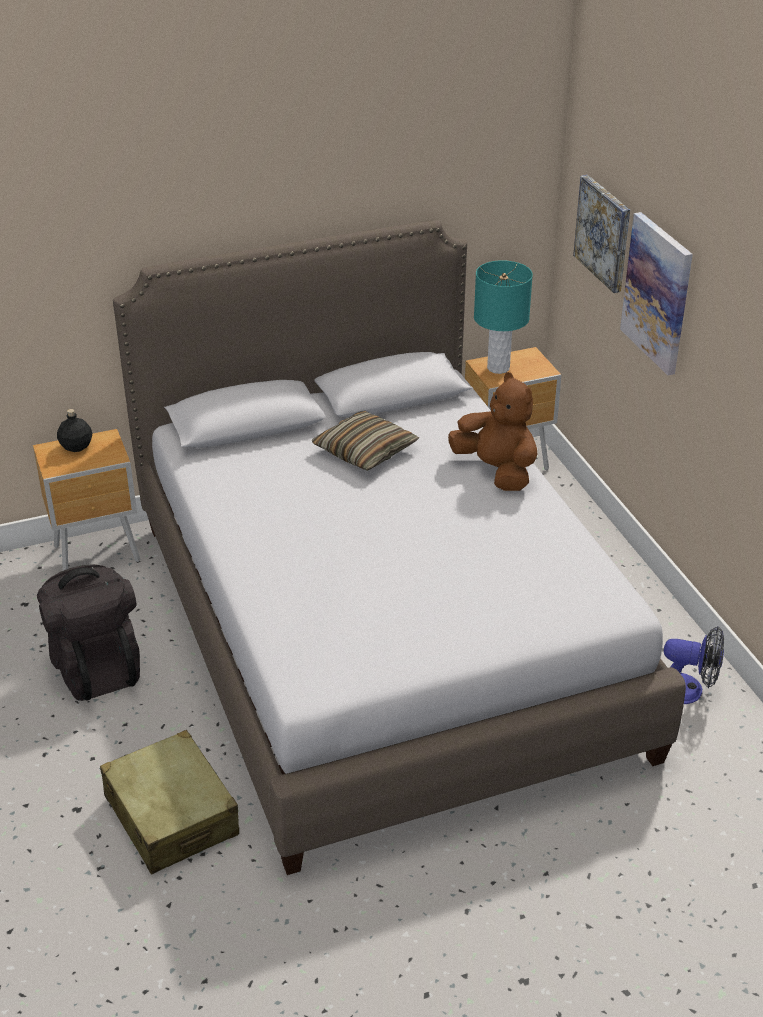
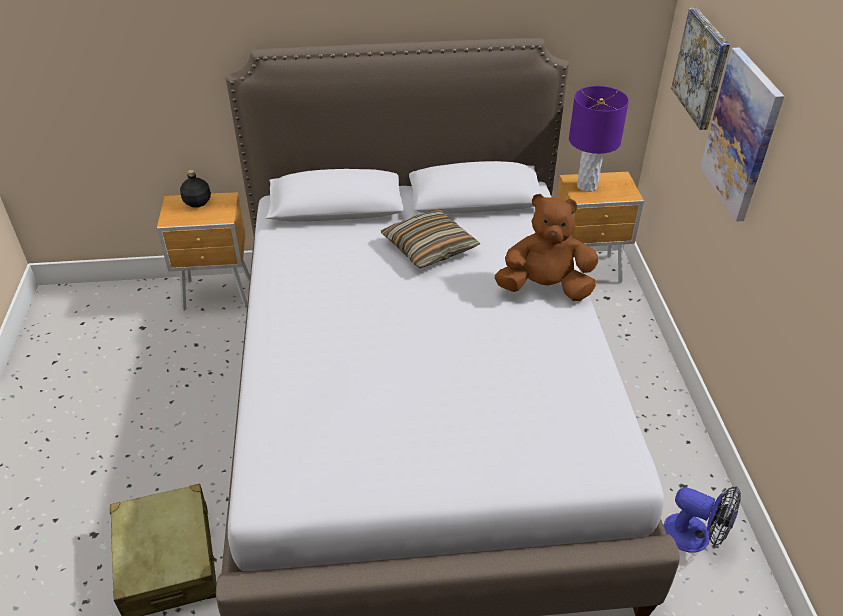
camera: 15 degrees right, 5 degrees up
(96, 667) = (171, 397): black backpack -> none
(496, 471) = (545, 288): brown plush toy -> brown plush toy turned 60 degrees counterclockwise
(498, 368) = (587, 186): turquoise table lamp -> purple table lamp

